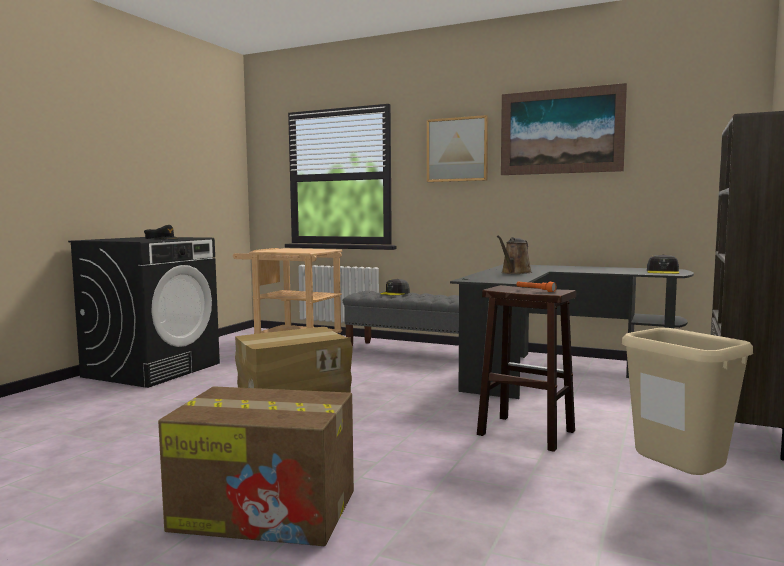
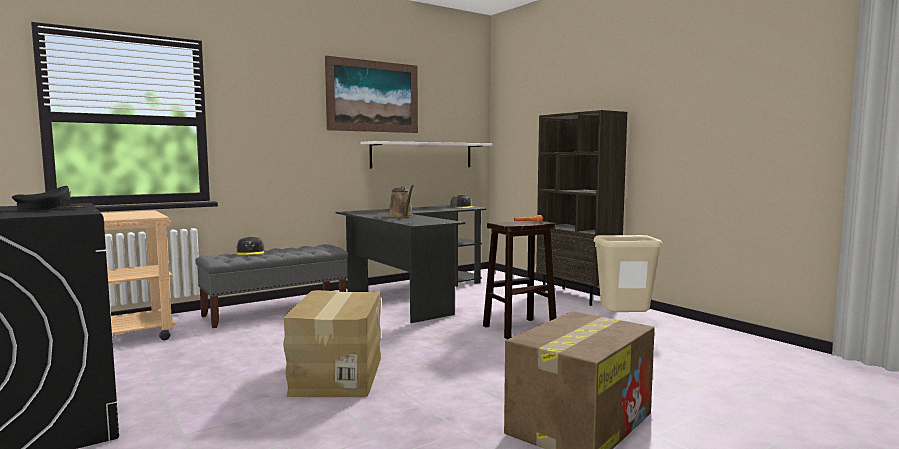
camera: 60 degrees left, 0 degrees up
(457, 149) = (283, 102): picture -> none
(632, 200) = (422, 155): none -> white shelf

